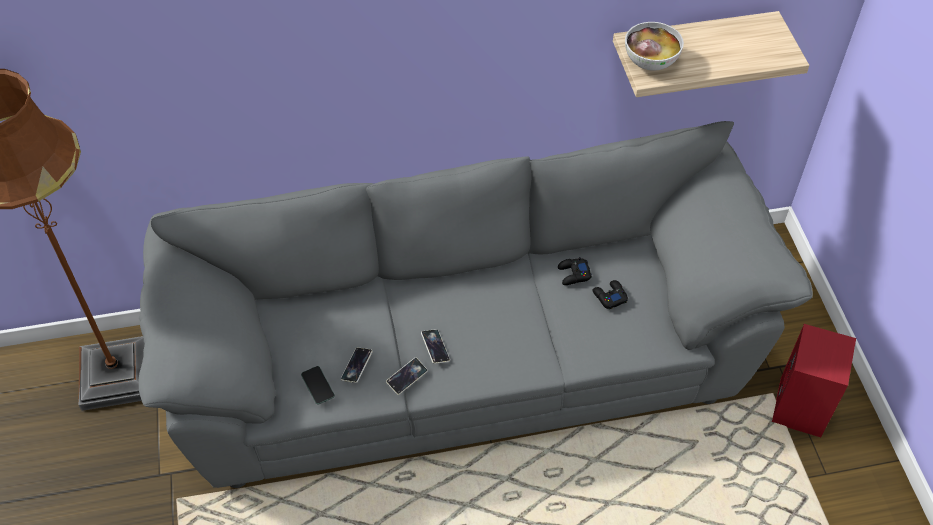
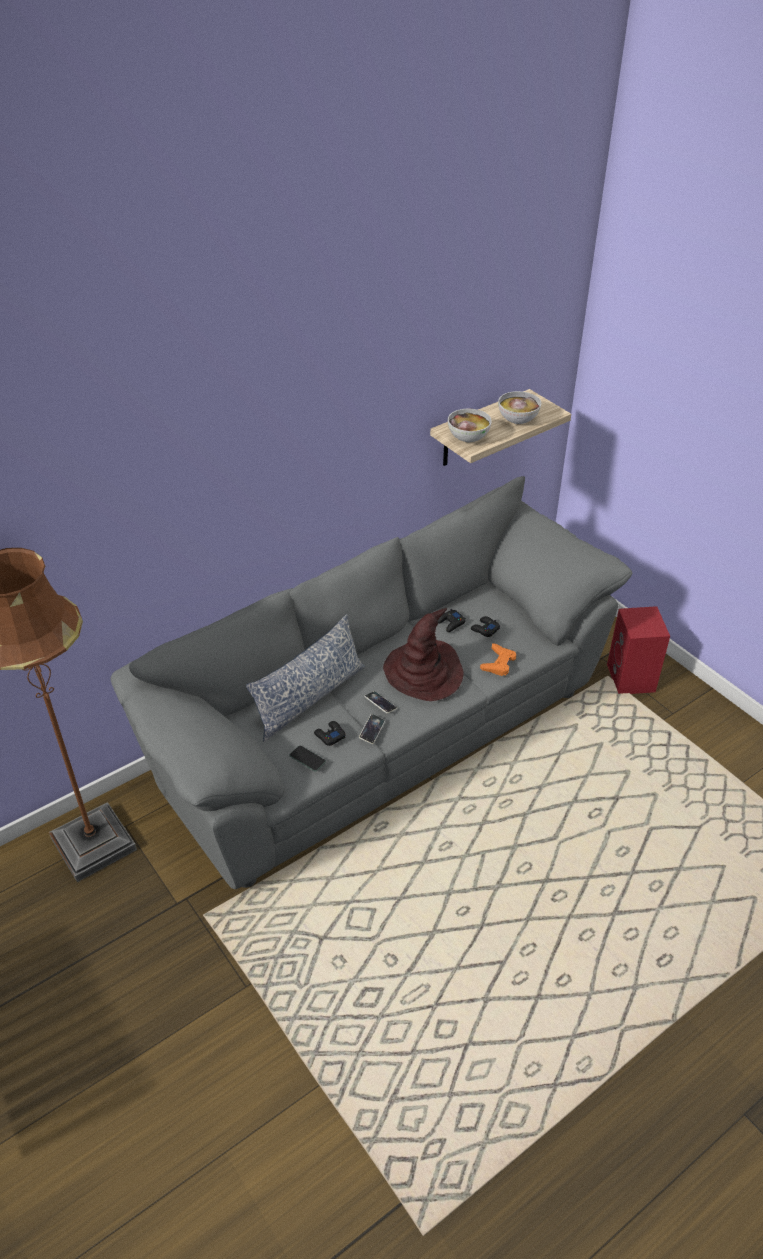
camera: 25 degrees left, 10 degrees down
(357, 366) = (329, 735): phone -> black game controller
(362, 311) = (309, 698): none -> pillow
(506, 326) = (424, 672): none -> brown hat
(600, 347) = (498, 663): none -> orange game controller
(731, 55) = (518, 420): none -> bowl

